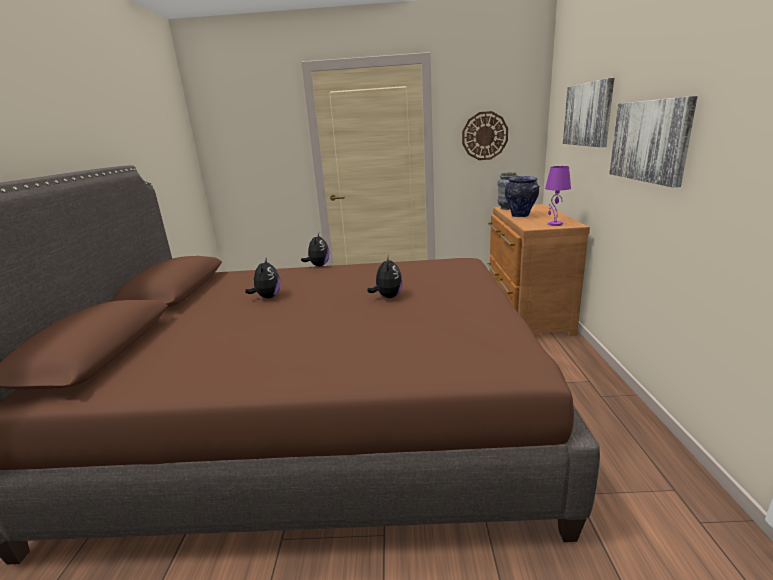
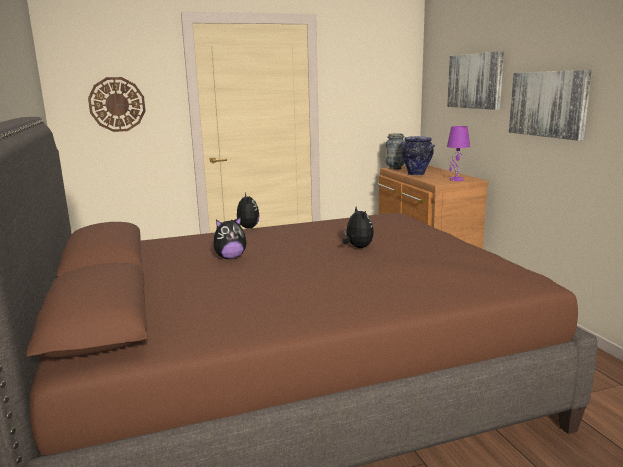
camera: 20 degrees left, 5 degrees down
(267, 297) = (230, 258): plush toy -> plush toy turned 90 degrees clockwise
(484, 136) = (367, 98): wall clock -> wall clock (117, 104)

